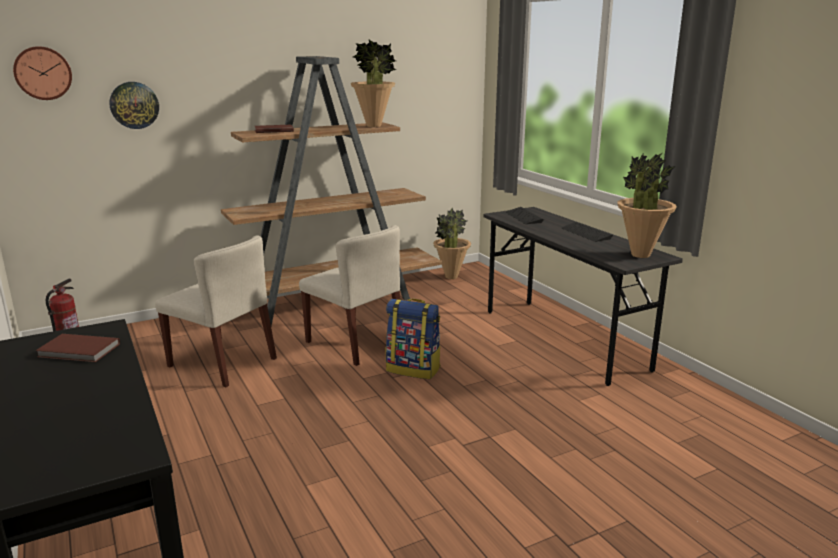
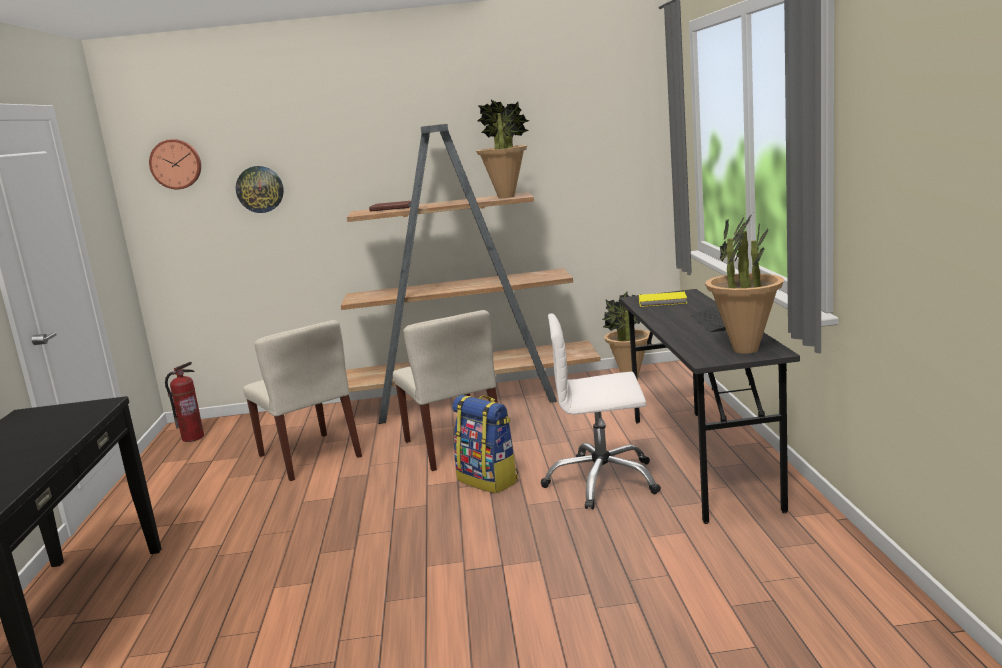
camera: 25 degrees right, 5 degrees down
(79, 351) = (58, 421): brown book -> none
(506, 361) = (602, 482): none -> white office chair
(524, 217) = (663, 301): keyboard -> yellow book

